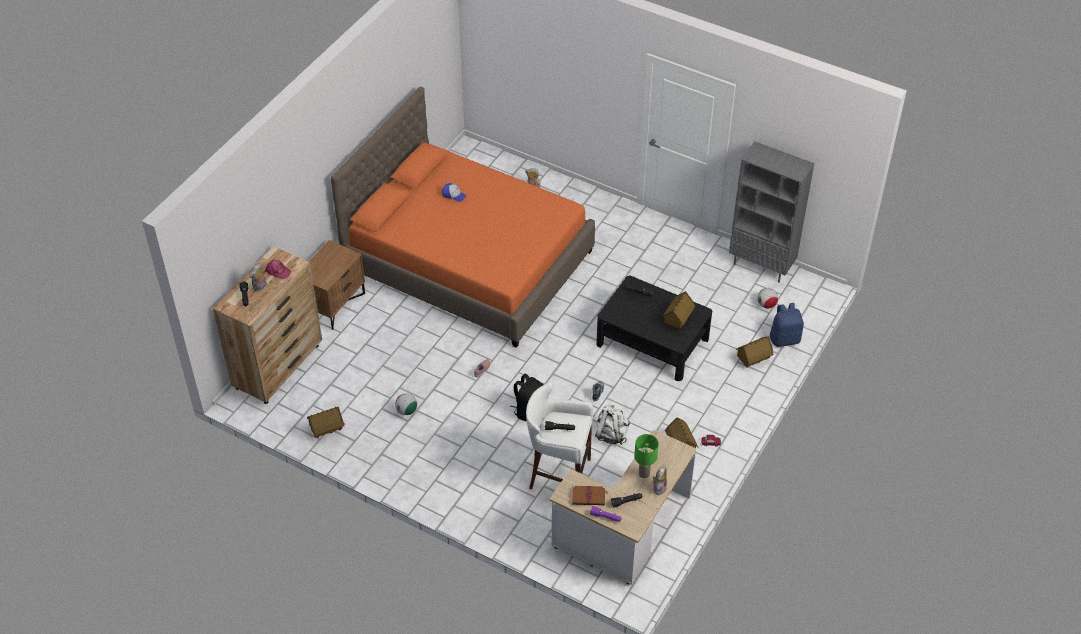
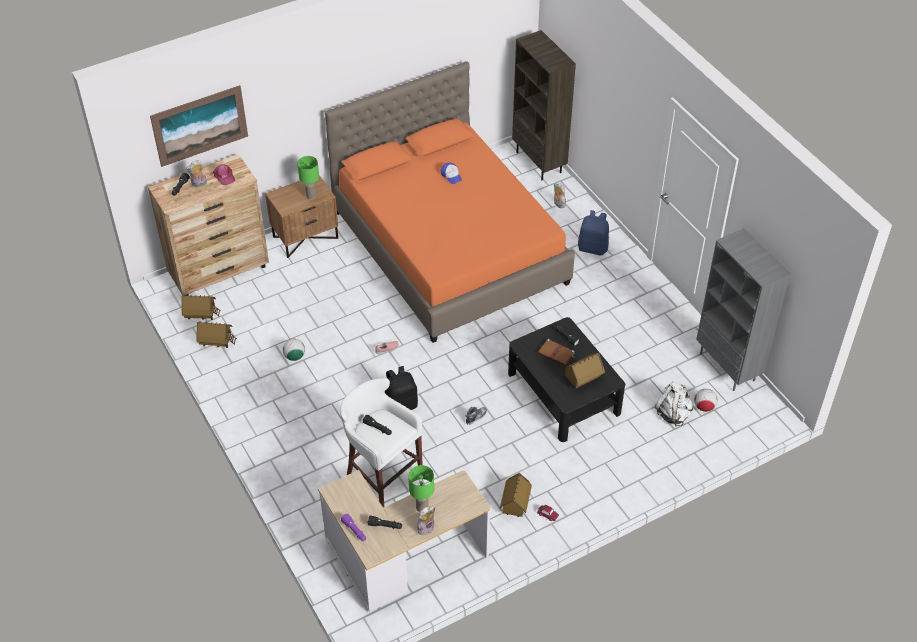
camera: 30 degrees right, 0 degrees up
(243, 231) = (200, 125): none -> picture
(339, 261) = (311, 196): none -> green table lamp
(490, 157) = (539, 162): none -> brown bookcase
(589, 496) = (354, 504): brown book -> brown book (556, 353)
(611, 434) = (459, 462): white backpack -> white backpack (673, 414)
(753, 360) = (650, 454): toy house -> toy house (201, 315)
(784, 339) = (698, 448): blue backpack -> blue backpack (593, 248)

